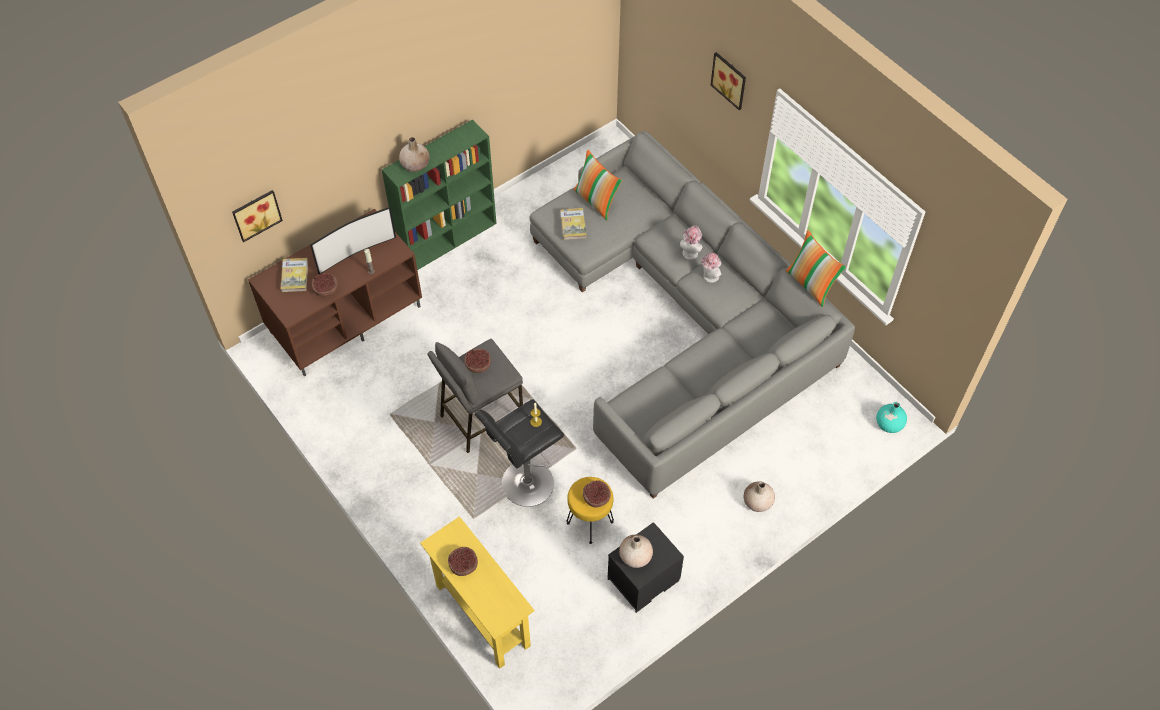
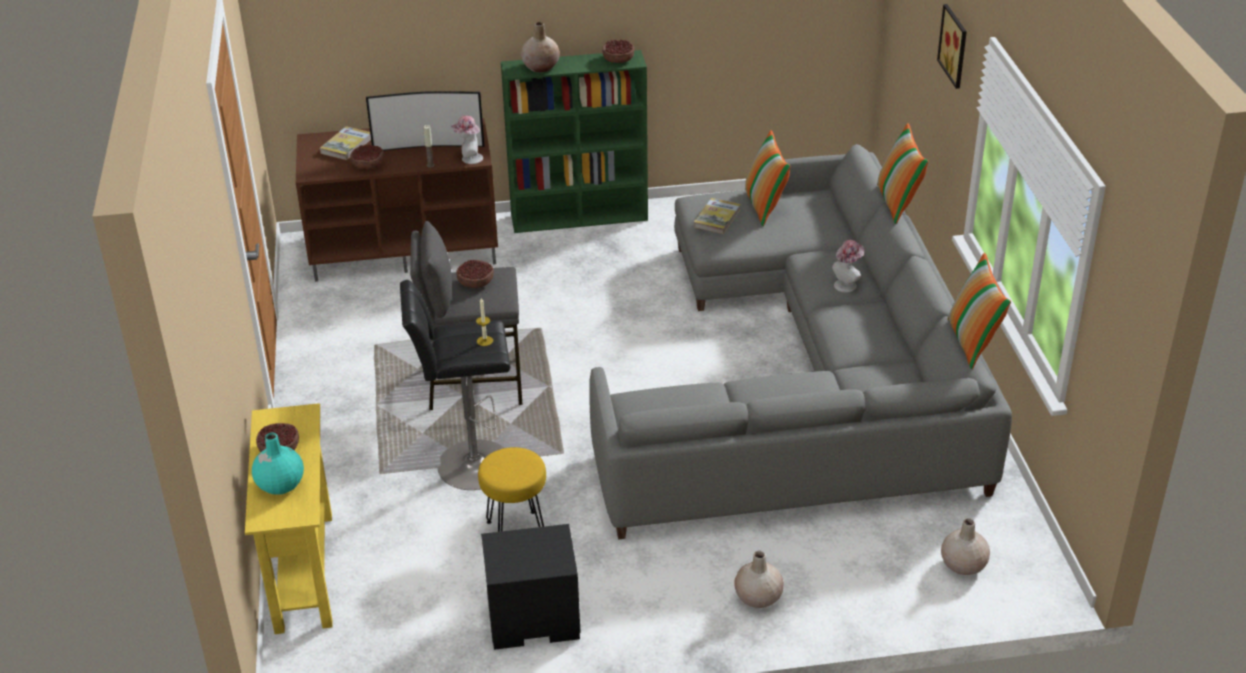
camera: 30 degrees right, 20 degrees down
(256, 214) = (322, 42): picture -> none
(596, 497) = (517, 471): bowl -> bowl (618, 59)
(635, 556) = (513, 549): beige vase -> beige vase (962, 565)
(697, 179) = (898, 203): none -> pillow
(709, 277) = (852, 315): hat -> hat (469, 159)
(889, 424) = (1021, 584): turquoise vase -> turquoise vase (280, 484)

